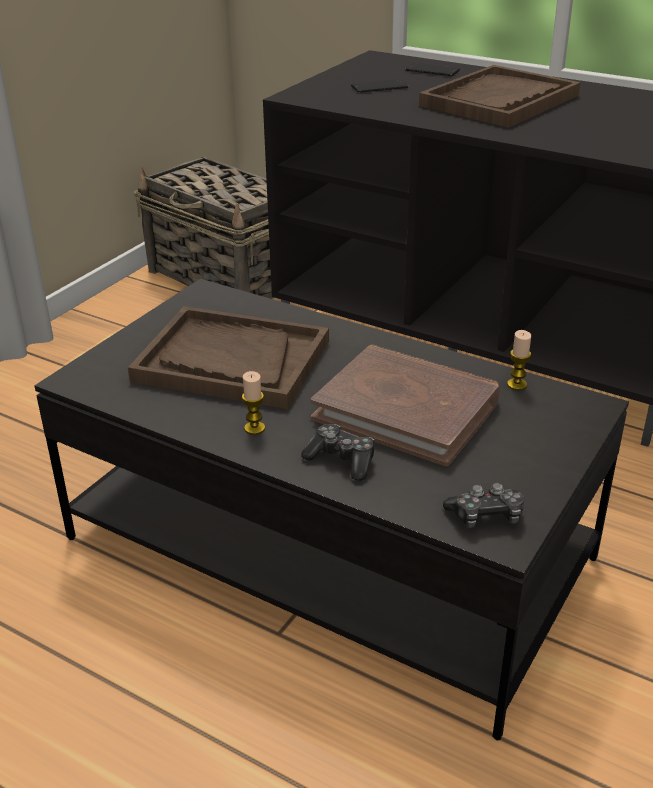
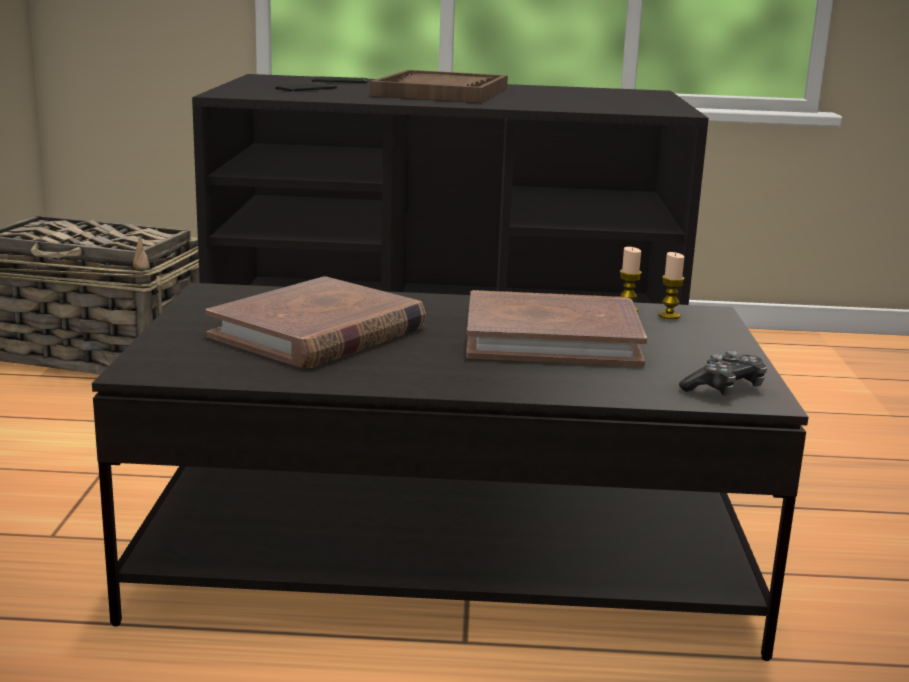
camera: 30 degrees left, 15 degrees down
(231, 361) = (318, 332): brown tray -> brown book
(254, 428) = (416, 372): candle -> candle (669, 316)
(341, 460) = (539, 378): game controller -> none

